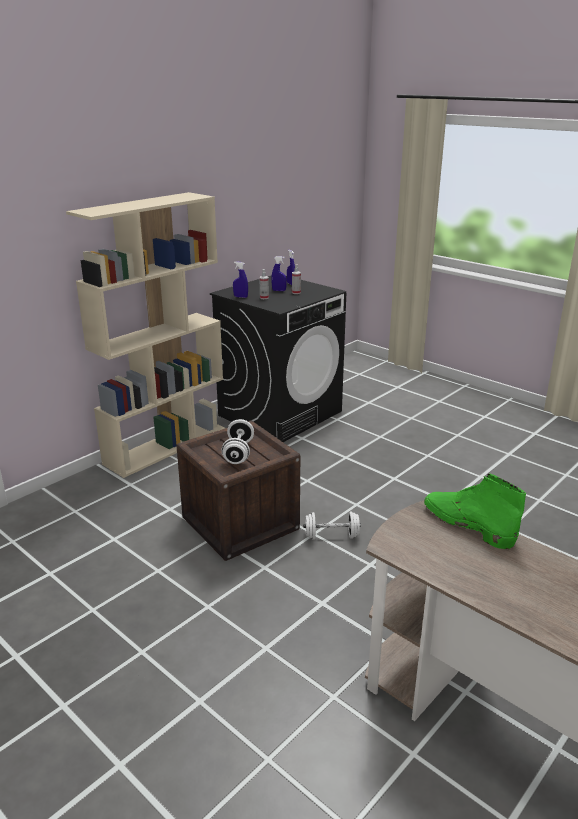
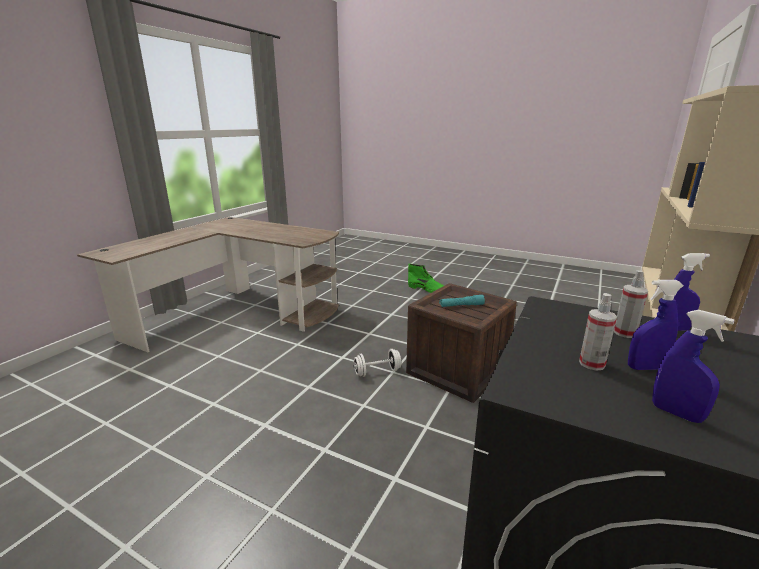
camera: 165 degrees right, 5 degrees down
(238, 453) = (461, 305): white dumbbell -> turquoise flashlight
(467, 524) = (287, 239): green boot -> green boot (427, 289)

